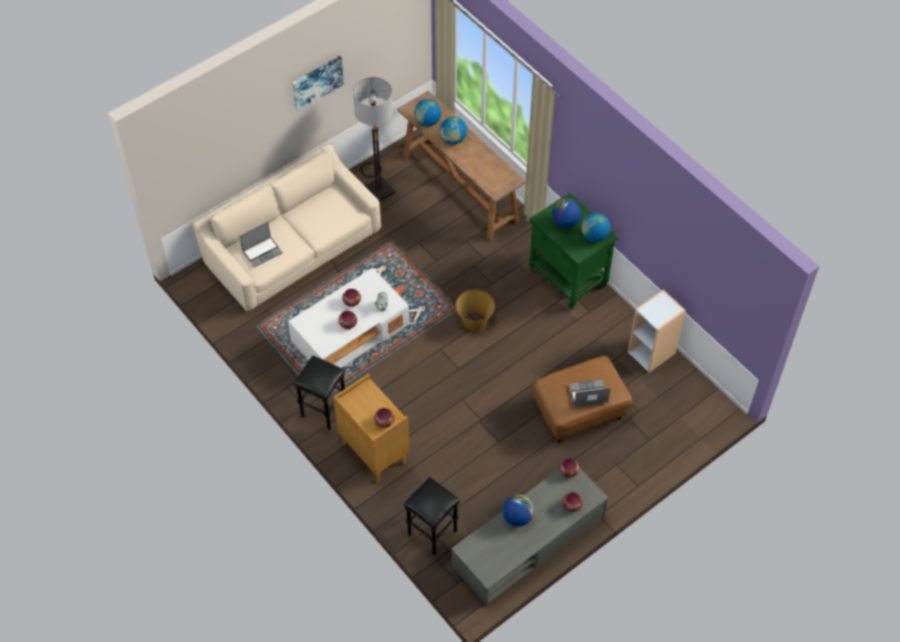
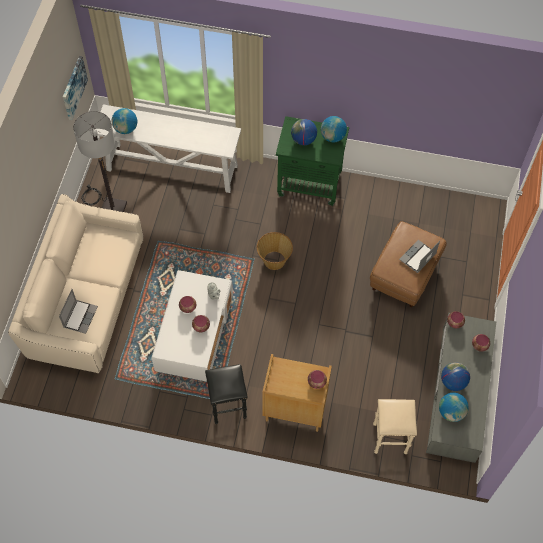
camera: 40 degrees left, 5 degrees up
(317, 82) = (38, 146): picture -> picture (73, 87)
(431, 532) = (389, 439): black stool -> beige stool
(453, 139) = (158, 130): globe -> globe (451, 412)
(460, 189) = (173, 168): brown console table -> white console table
(652, 352) = (412, 199): bookcase -> none

